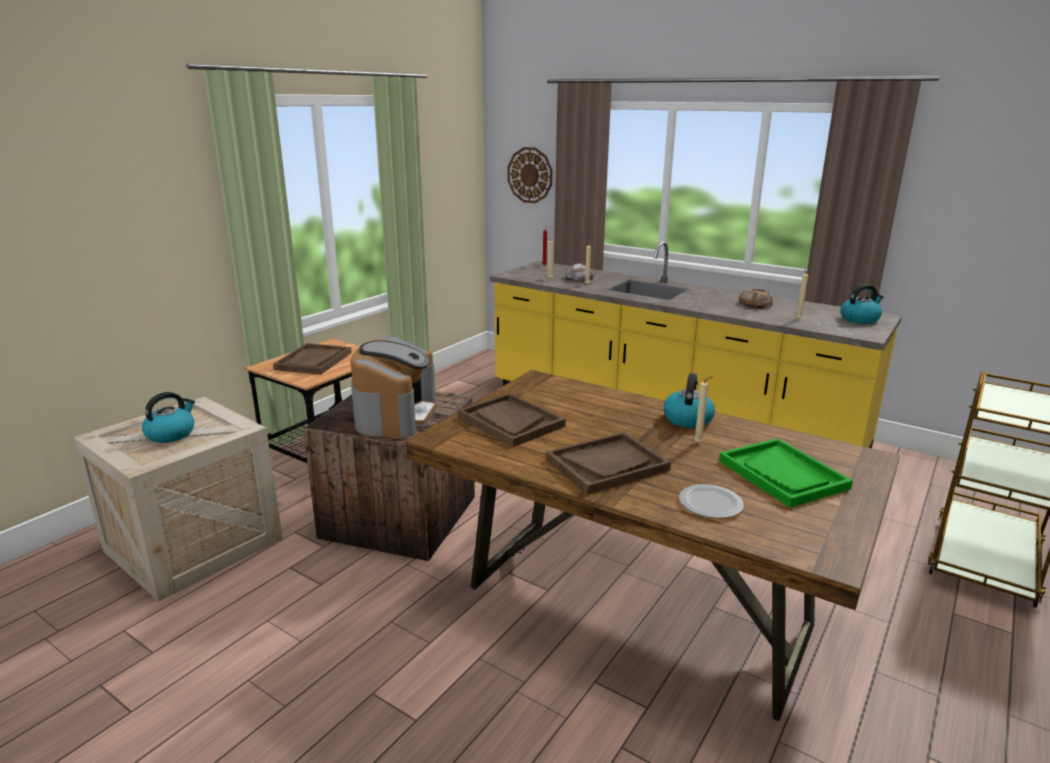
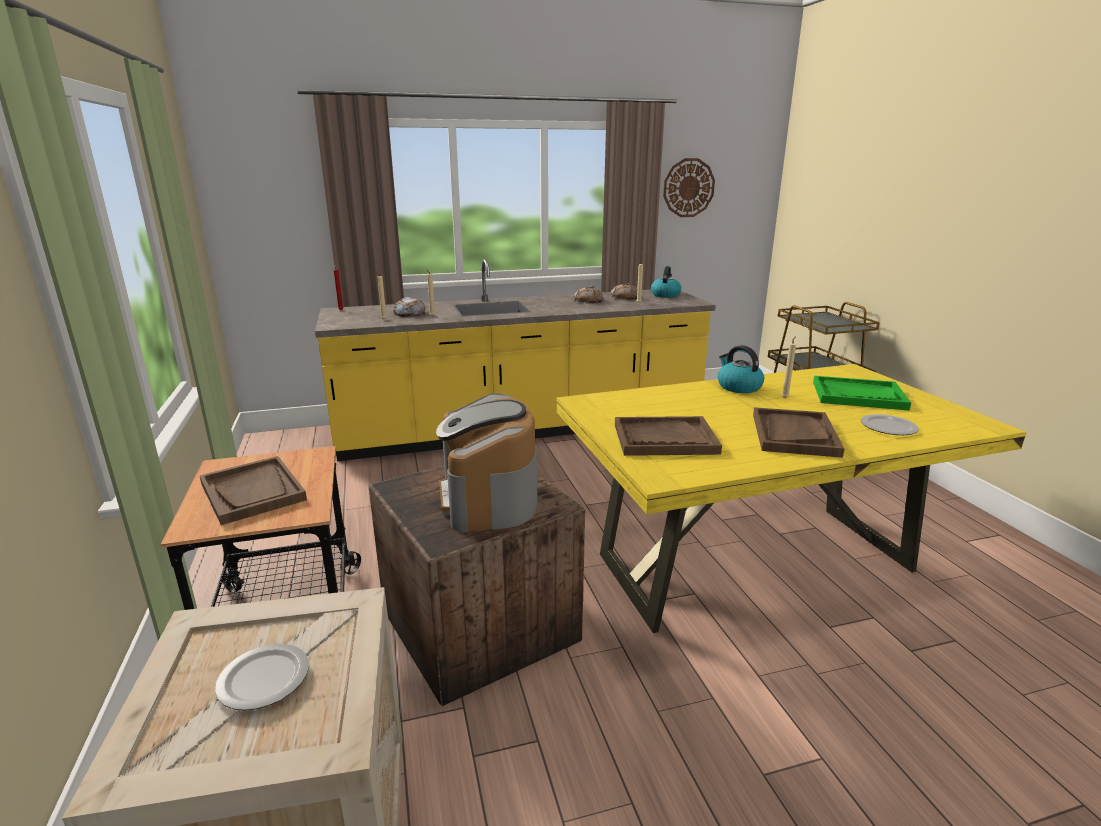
camera: 50 degrees left, 0 degrees up
(171, 434) = (262, 680): kettle -> plate
(395, 415) = (488, 497): coffee machine -> coffee machine turned 150 degrees counterclockwise
(530, 175) = (278, 209): wall clock -> wall clock (688, 188)
(638, 607) = (755, 563): brown dining table -> yellow dining table
(804, 310) = (625, 297): none -> bread

